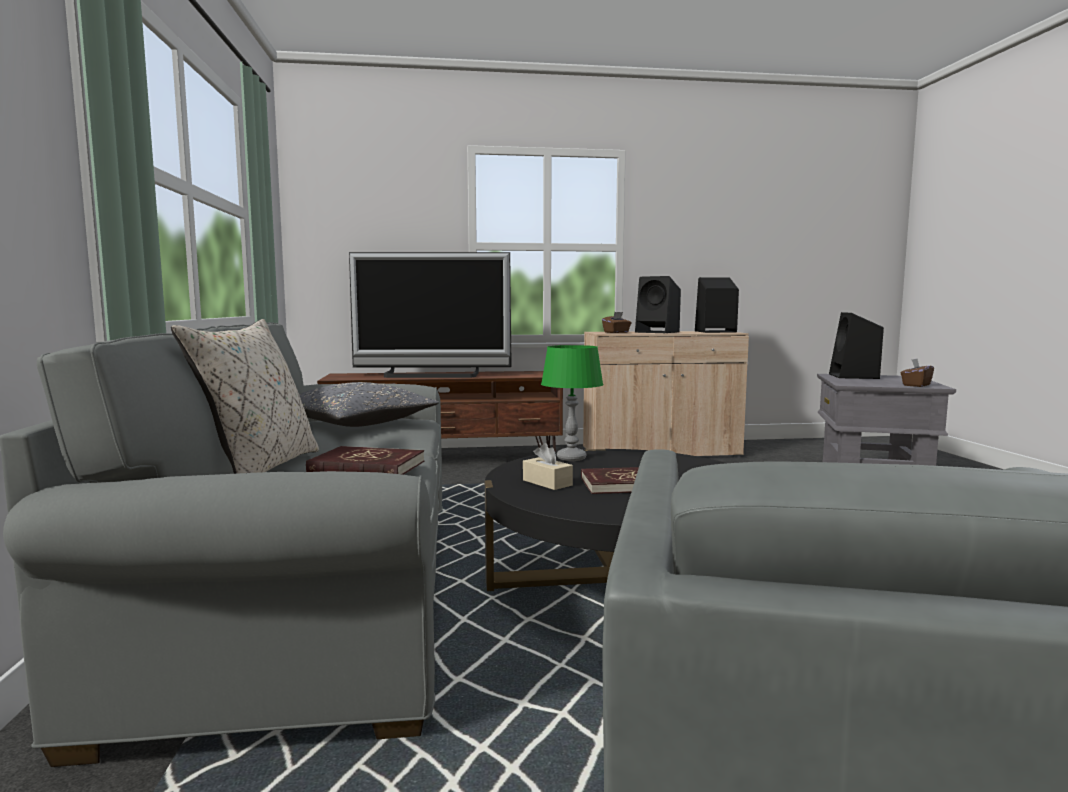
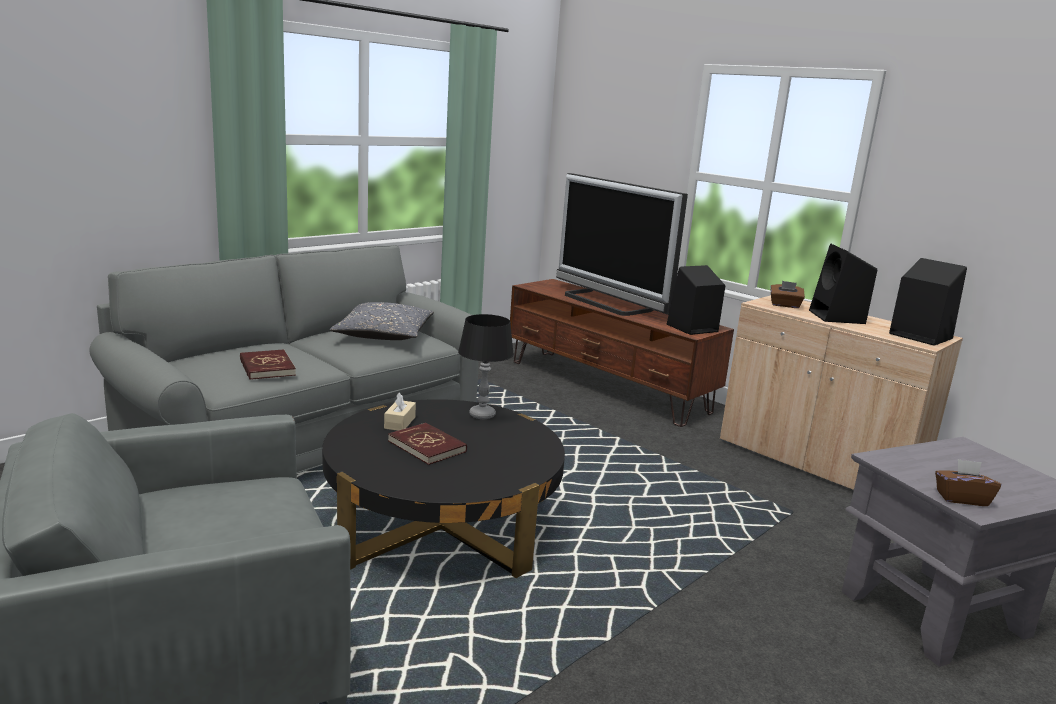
camera: 50 degrees right, 10 degrees up
(258, 468) = (241, 349): beige pillow -> none
(571, 458) = (482, 415): green table lamp -> black table lamp
(854, 376) = (977, 459): black speaker -> black speaker (691, 328)

